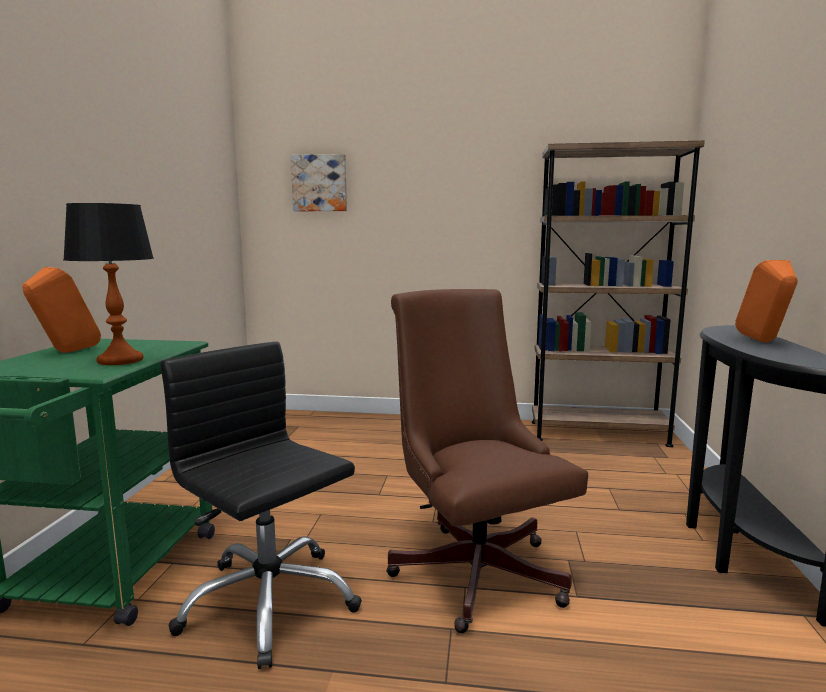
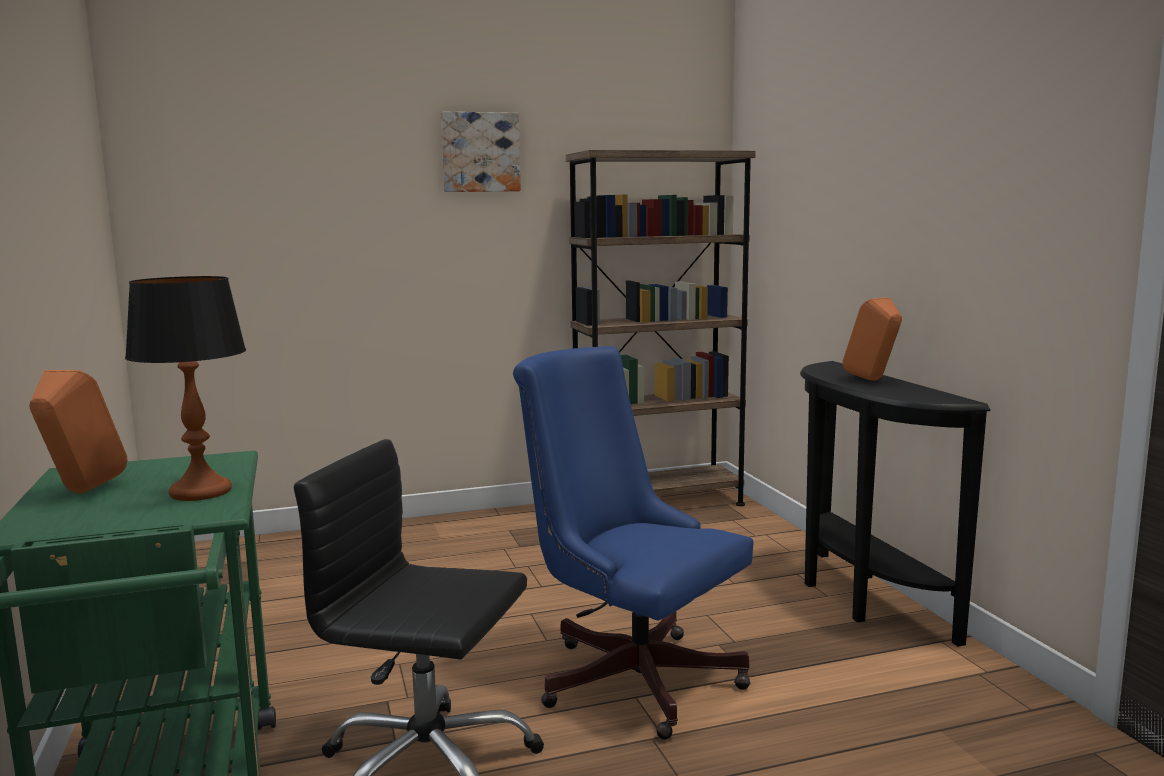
camera: 25 degrees left, 0 degrees up
(320, 183) = (252, 192): picture -> picture (480, 152)
(474, 566) = (629, 675): brown office chair -> blue office chair

